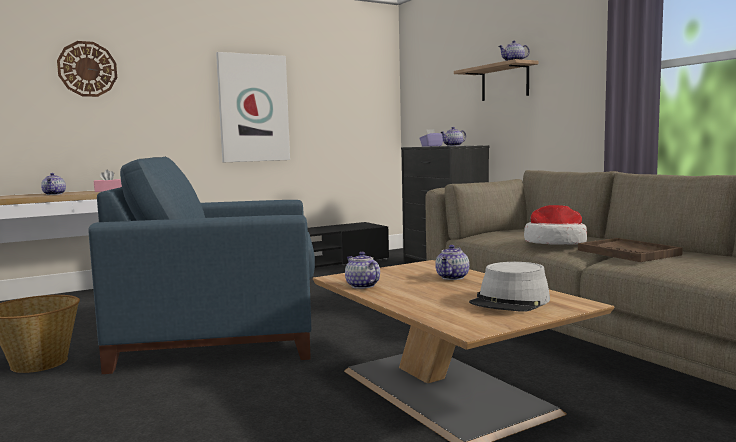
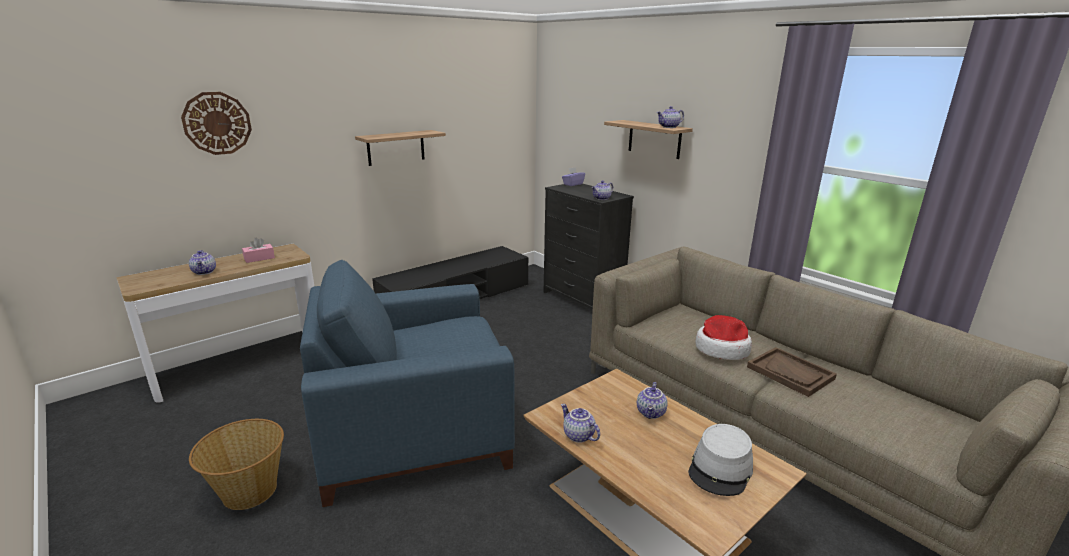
camera: 10 degrees left, 15 degrees up
(253, 108) = (396, 147): picture -> shelf

